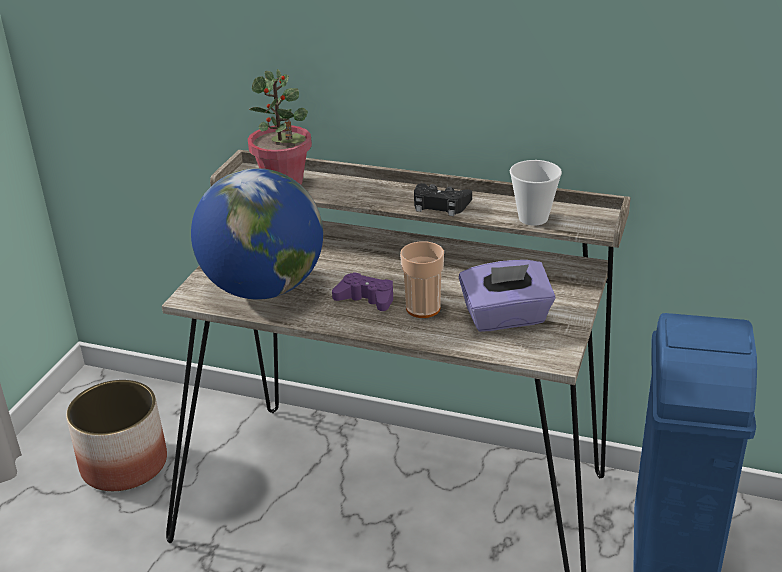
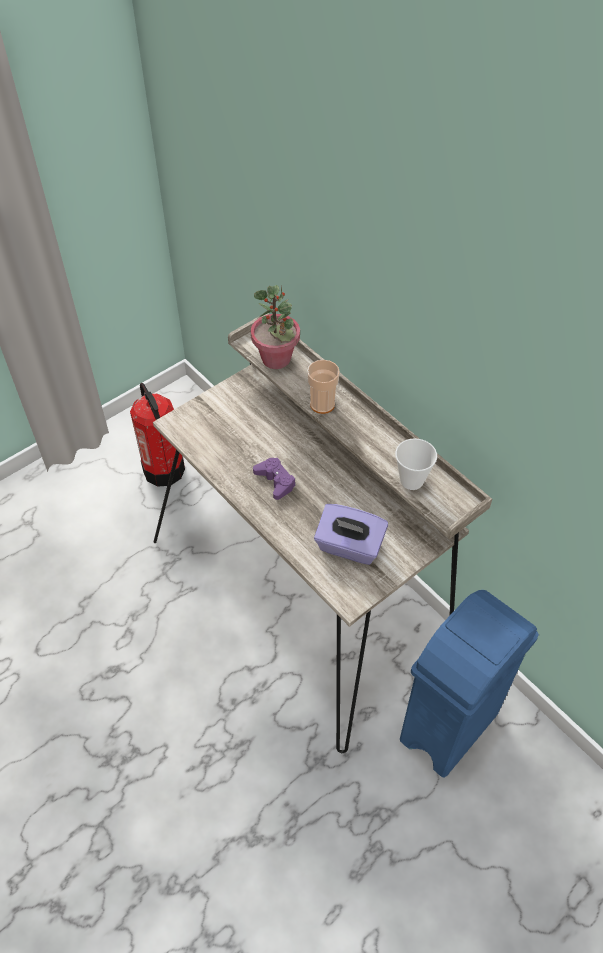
camera: 30 degrees right, 20 degrees up
(125, 464) = (164, 469): planter -> fire extinguisher
(264, 289) = (221, 438): globe -> none
(423, 308) = (304, 509): cup -> cup (322, 404)
(440, 205) = (360, 434): black game controller -> none

